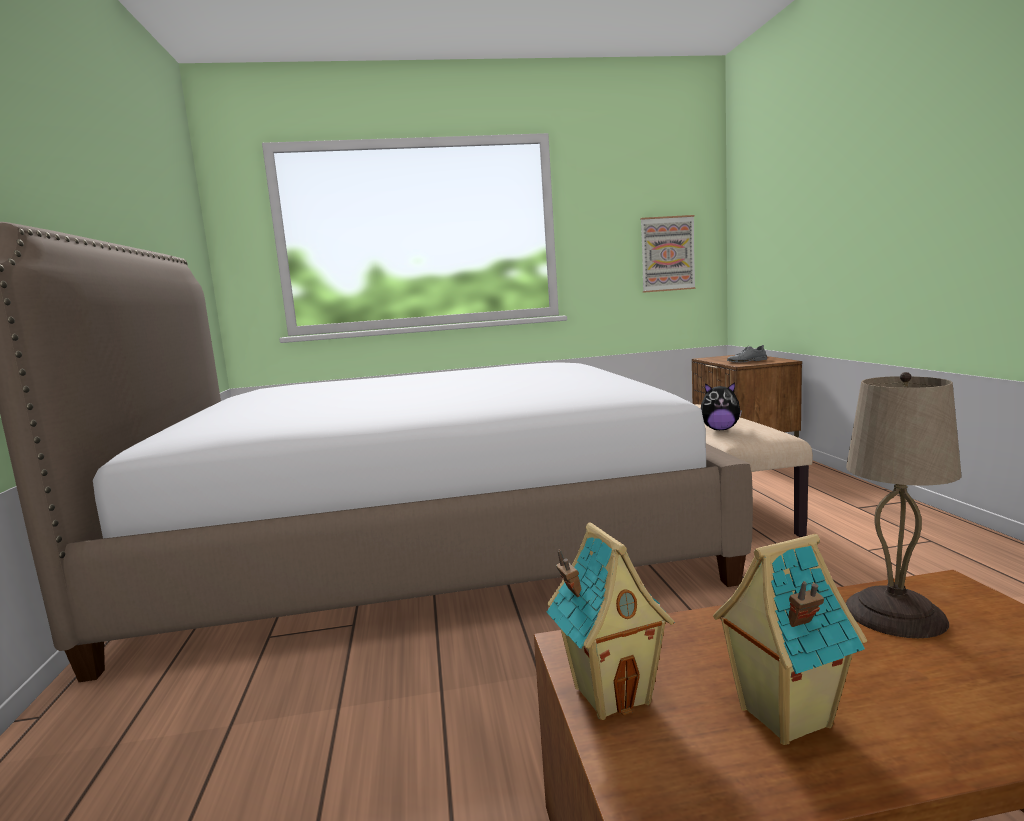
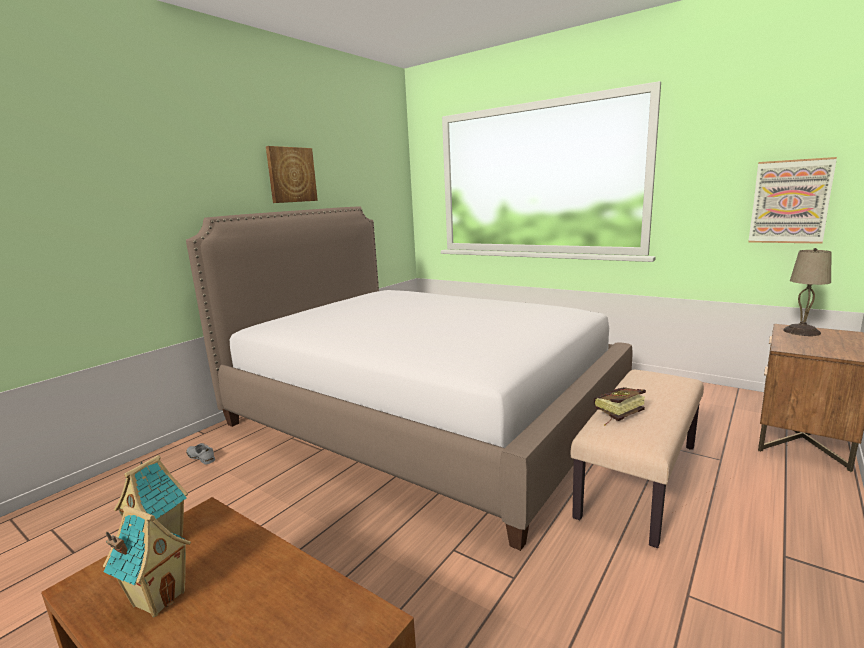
camera: 45 degrees right, 5 degrees up
(87, 181) = (291, 175): none -> picture
(720, 429) = (615, 415): plush toy -> book
(746, 361) = (810, 345): grey shoe -> grey shoe (201, 457)
(893, 614) = (306, 605): beige table lamp -> beige table lamp (800, 331)

